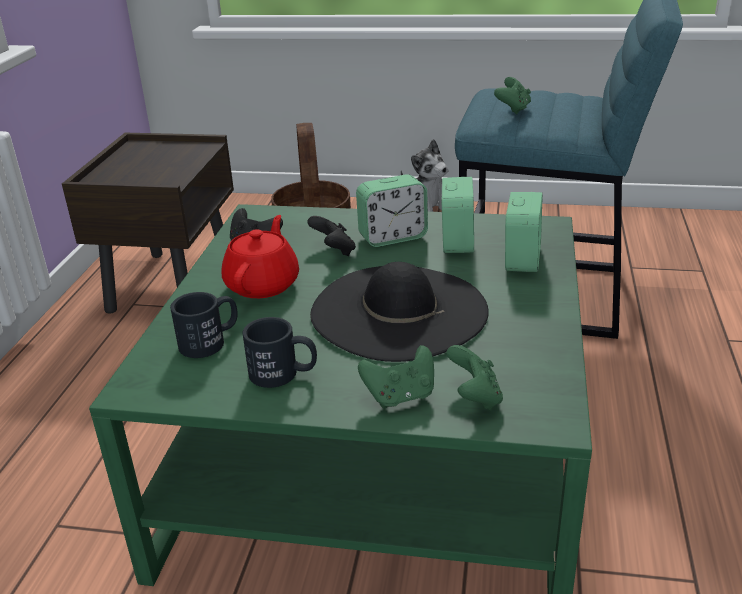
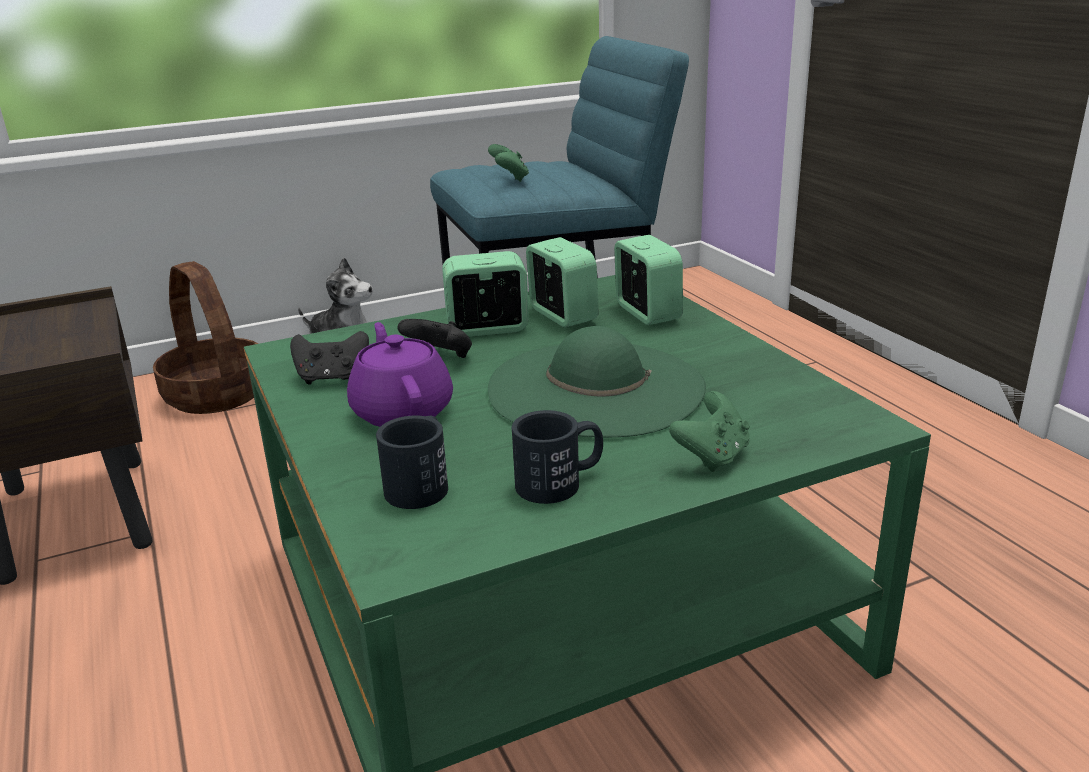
camera: 35 degrees left, 5 degrees down
(263, 284) = (402, 410): red teapot -> purple teapot
(392, 237) = (488, 329): alarm clock -> alarm clock turned 135 degrees counterclockwise
(398, 311) = (595, 388): black hat -> green hat
(475, 397) = (779, 432): green game controller -> none

